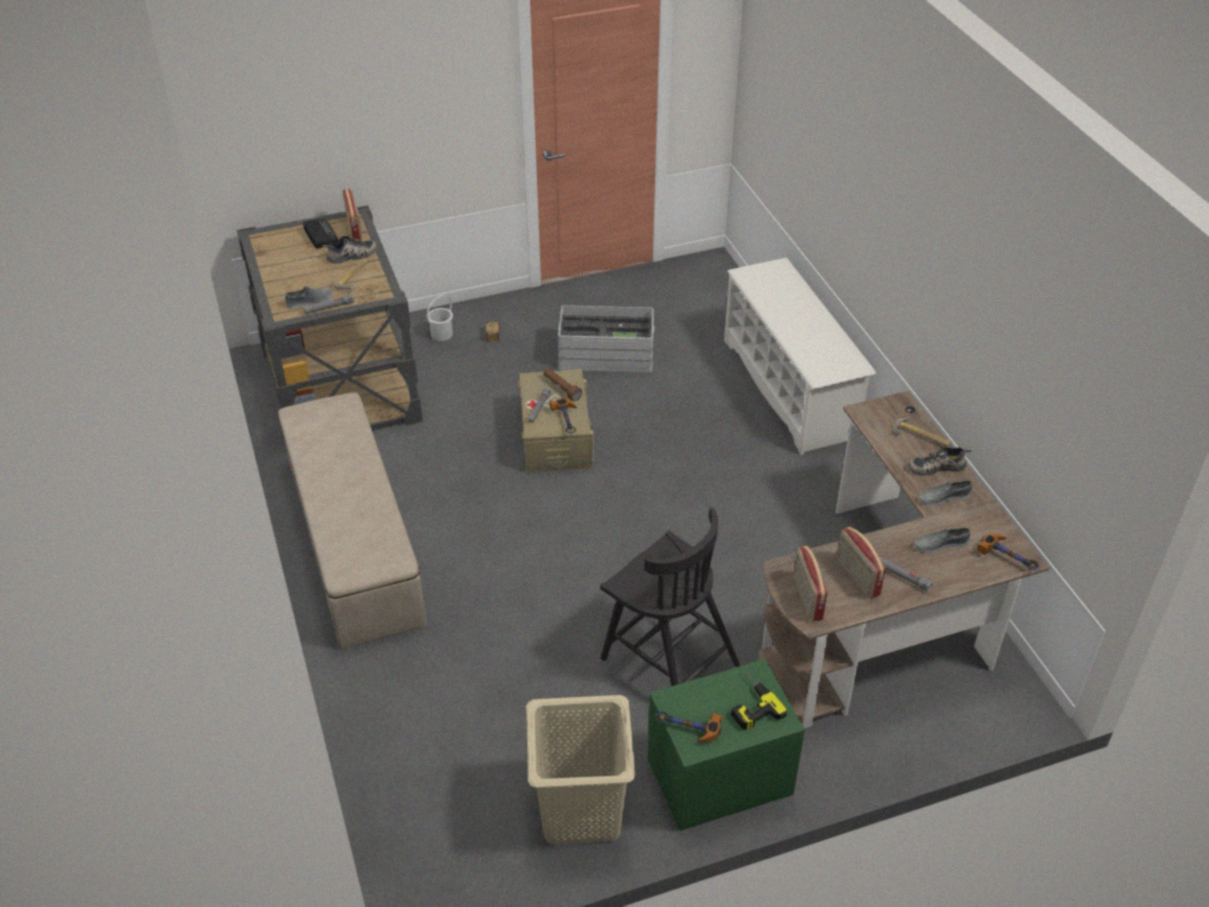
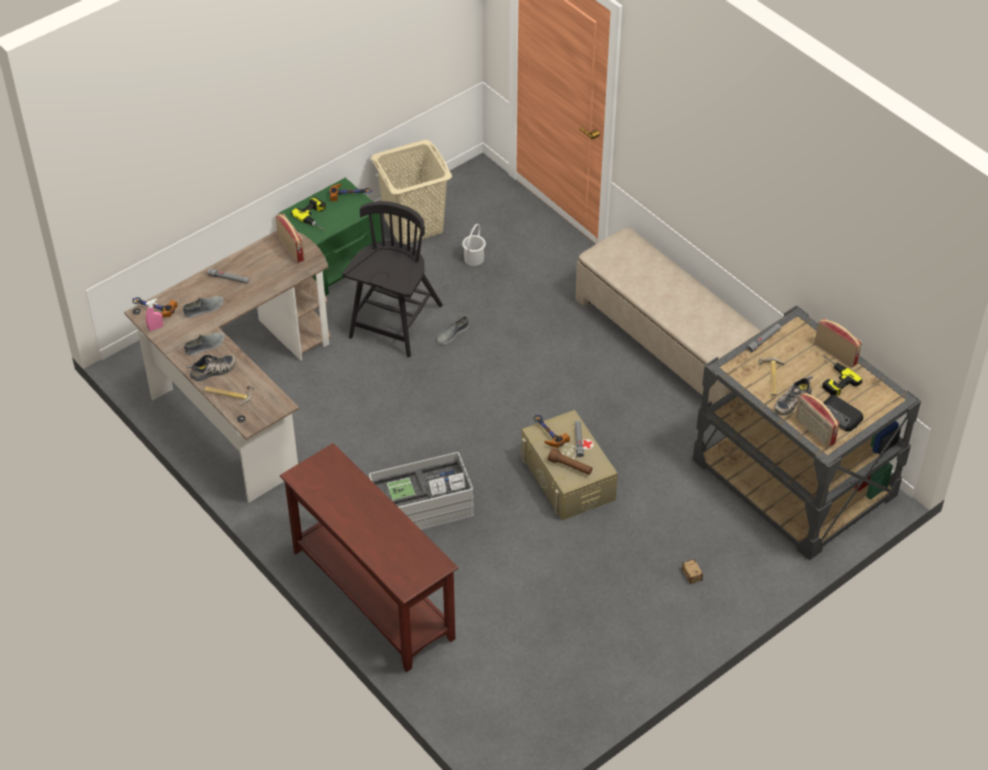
camera: 160 degrees right, 5 degrees up
(296, 264) = (832, 378): none -> power drill
(310, 301) = (785, 343): grey shoe -> grey shoe (452, 334)
(441, 334) = (743, 562): white bucket -> white bucket (474, 258)
(606, 355) = (567, 583): grey storage box -> grey storage box (422, 507)
(667, 659) = (395, 322): black chair -> black chair turned 90 degrees clockwise
(790, 388) = (372, 594): white shoe rack -> brown console table
(857, 577) = (260, 270): radio -> radio (836, 354)
(1006, 535) = (155, 328): none -> pink spray bottle

